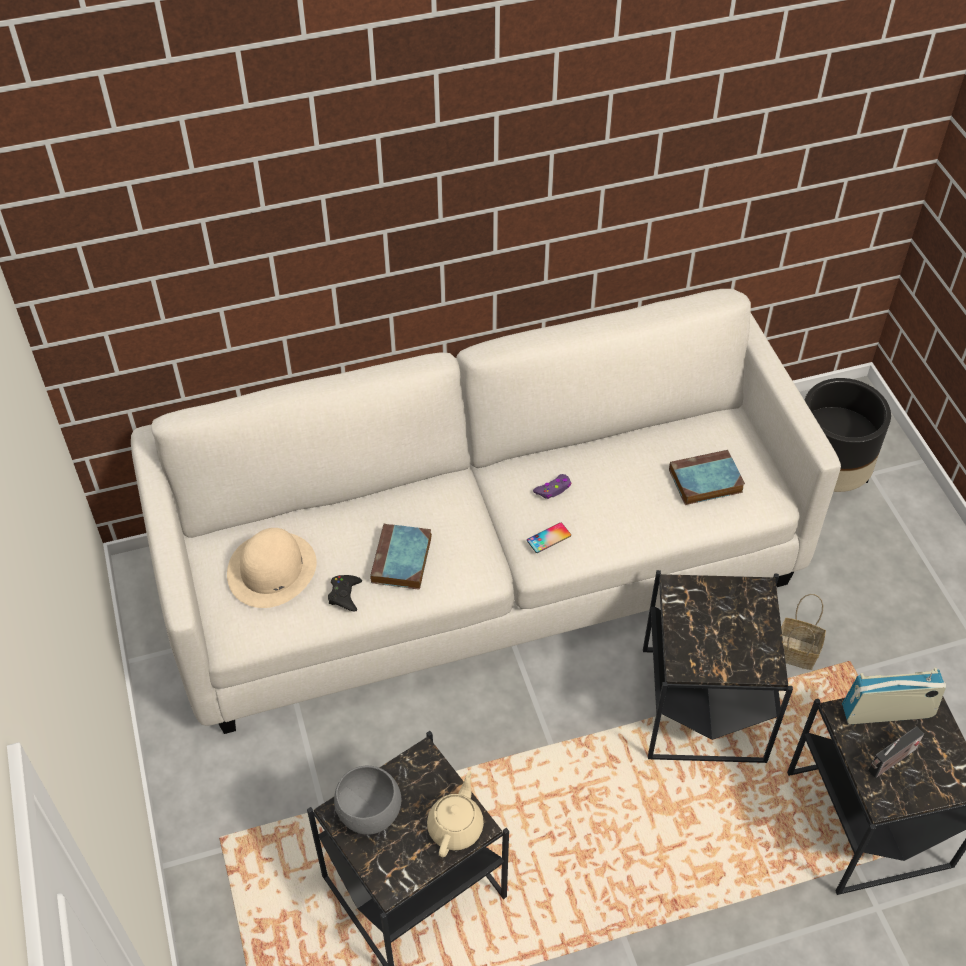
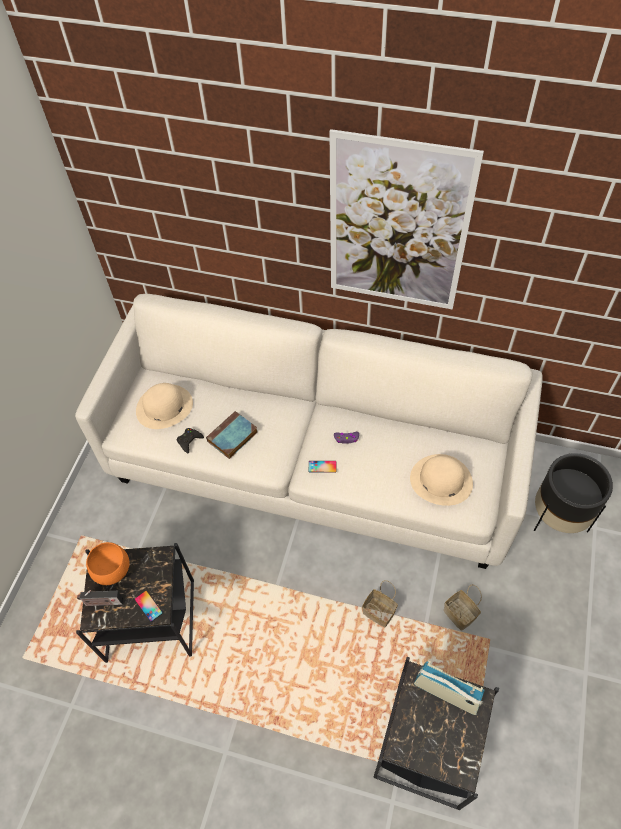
camera: 35 degrees right, 5 degrees up
(369, 814) = (112, 571): grey bowl -> orange bowl
(456, 826) = (148, 606): beige teapot -> phone
(531, 164) = (397, 227): none -> picture
(703, 703) = (380, 612): black side table -> basket
(704, 482) = (441, 480): book -> beige hat
(890, 762) = (423, 726): radio -> radio (102, 602)

